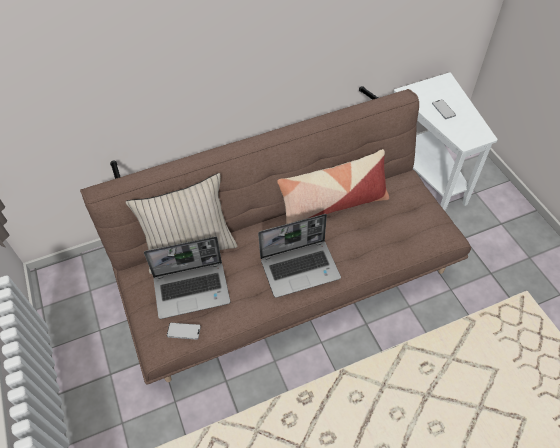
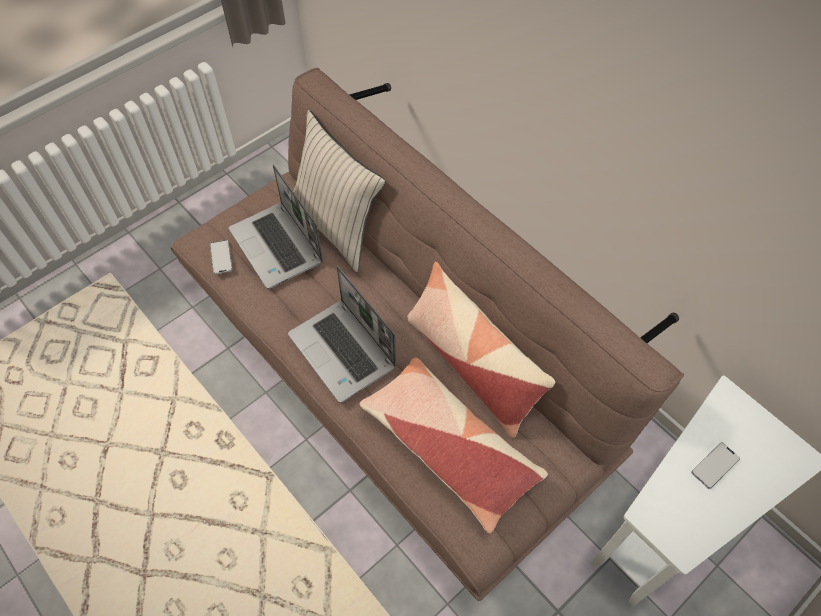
camera: 70 degrees right, 5 degrees up
(386, 230) = (449, 446): none -> pillow

